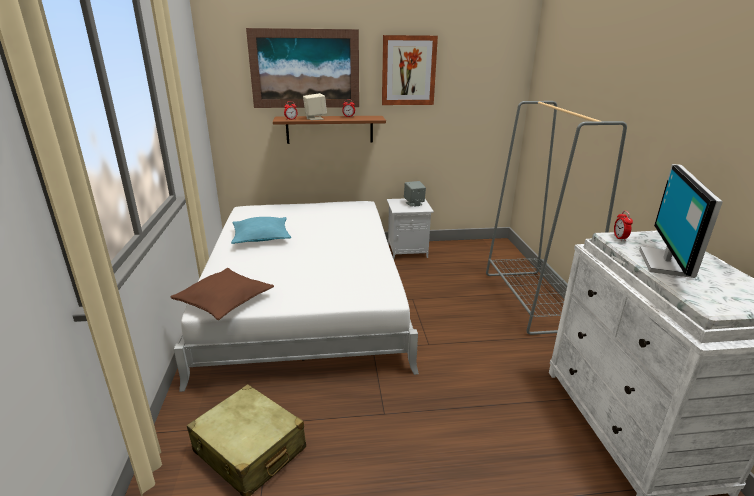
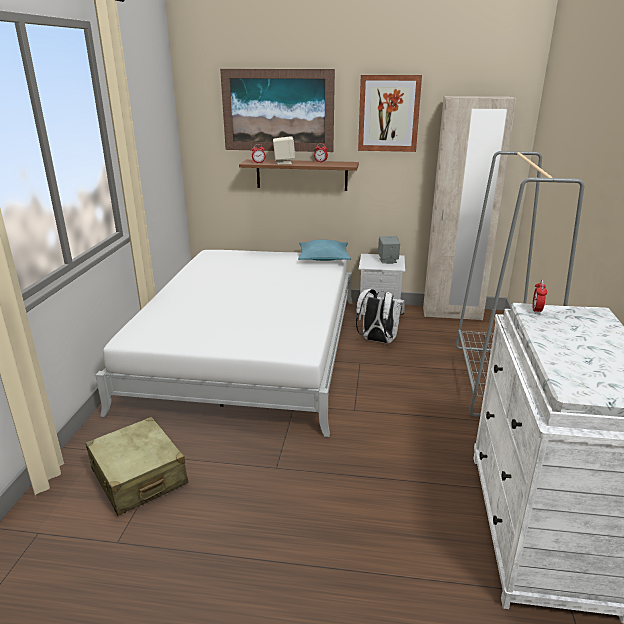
camera: 15 degrees right, 0 degrees up
(224, 301) = (147, 336): brown pillow -> none
(261, 237) = (211, 281): turquoise pillow -> turquoise pillow (324, 258)
(418, 276) = (377, 340): none -> white backpack
(468, 245) = (452, 314): none -> beige wardrobe
(668, 263) = (568, 342): monitor -> none

